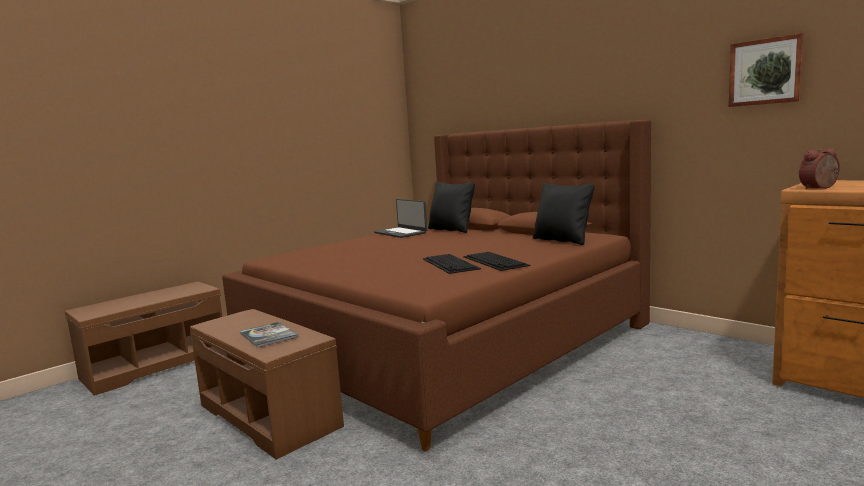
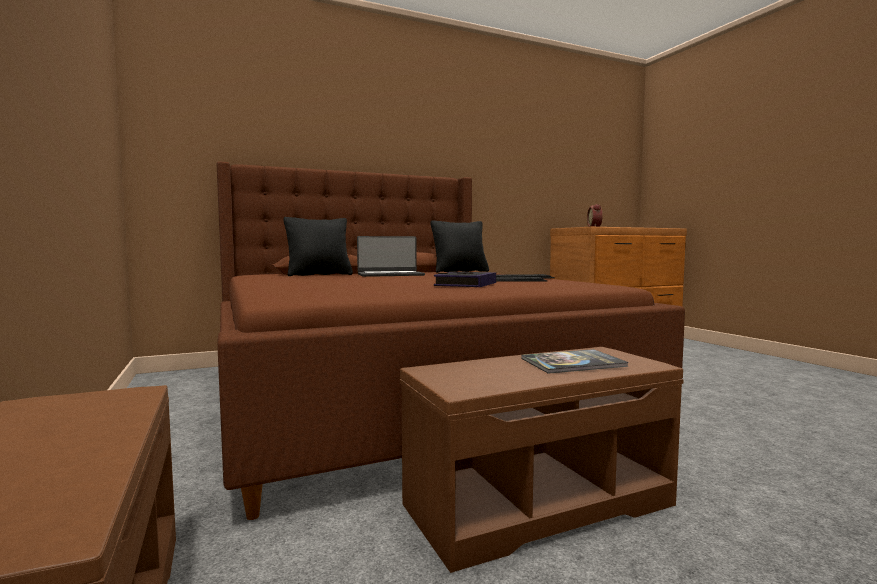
camera: 70 degrees left, 5 degrees down
(382, 264) = (465, 285): none -> book
(401, 233) = (278, 278): laptop -> laptop (390, 274)
(765, 72) = (525, 159): picture -> none

